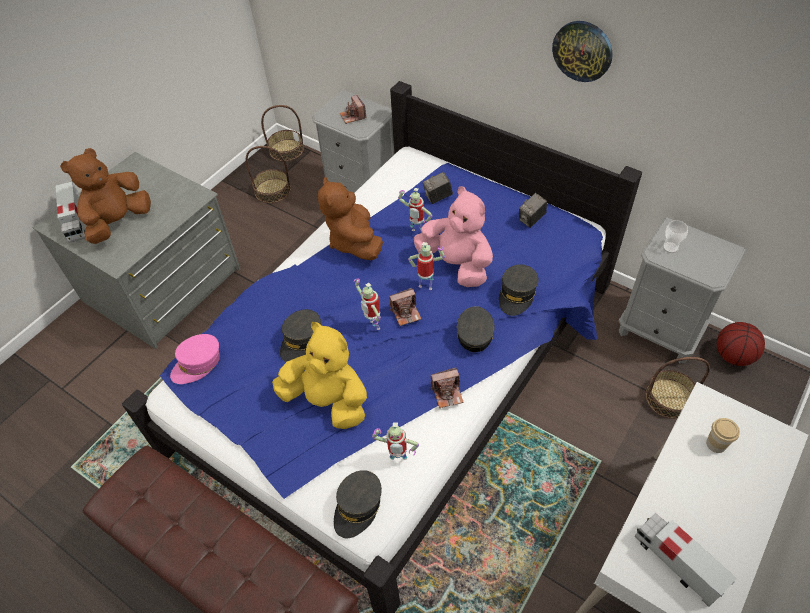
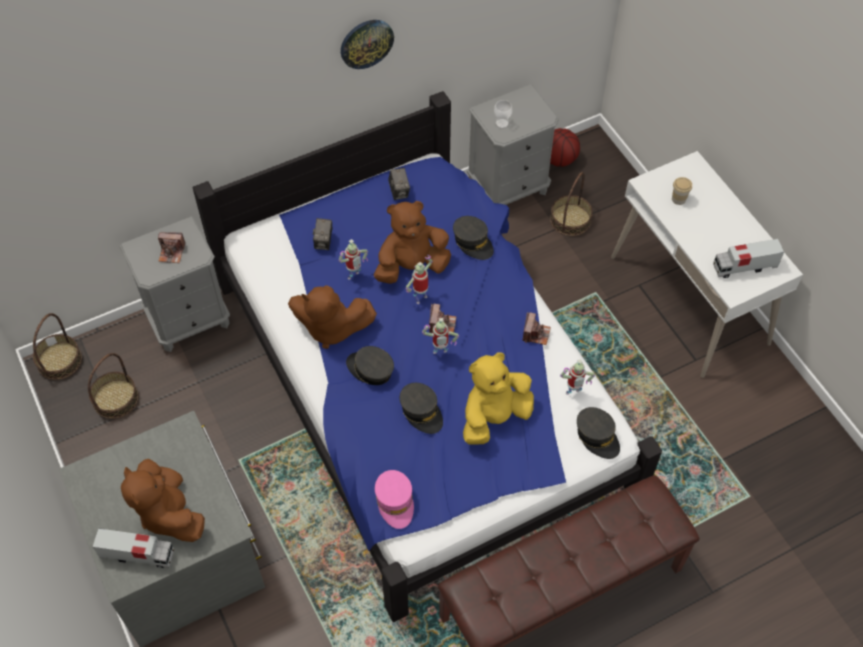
camera: 65 degrees left, 5 degrees up
(398, 460) = (572, 394): toy robot -> toy robot turned 45 degrees clockwise
(456, 264) = (411, 266): pink plush toy -> brown plush toy
(474, 333) = (492, 288): grey cap -> grey cap (370, 369)

